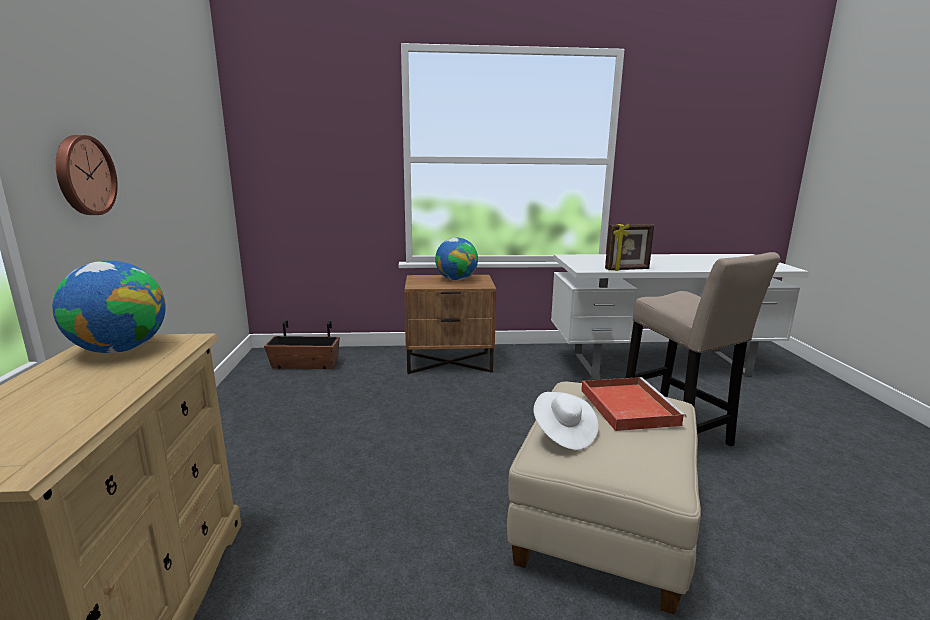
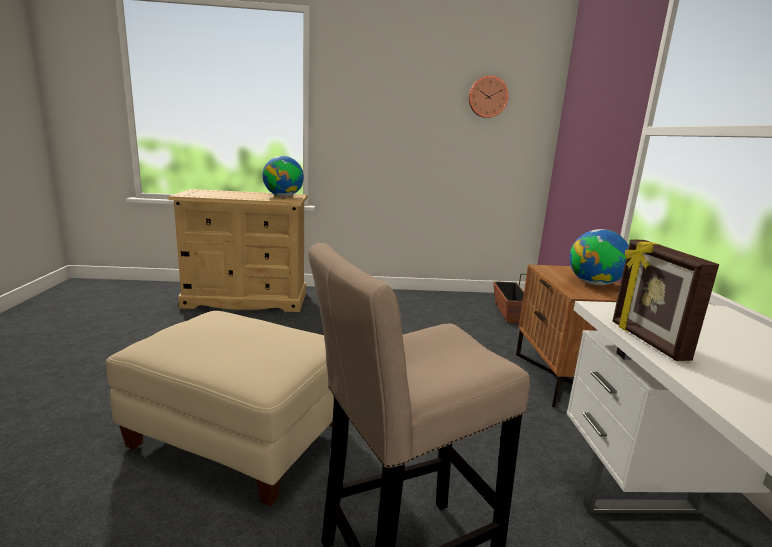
camera: 90 degrees right, 0 degrees up
(83, 175) = (362, 127): wall clock -> wall clock (487, 97)
(563, 433) = (228, 316): white hat -> none
(627, 406) = (258, 348): red tray -> none

